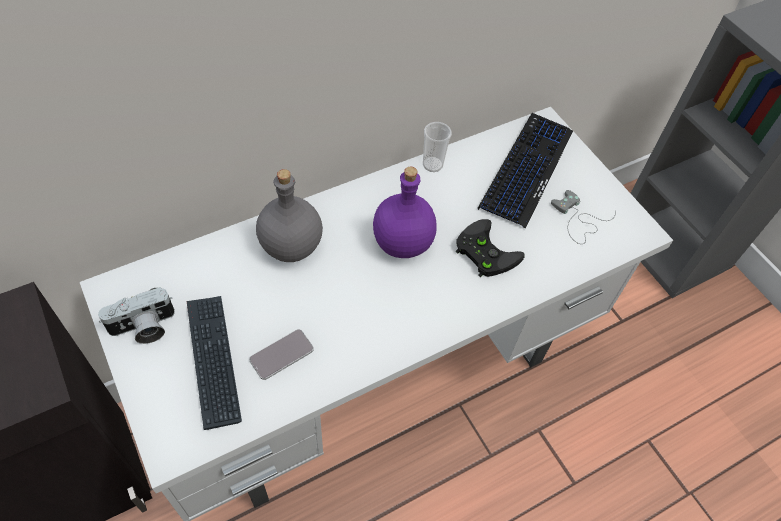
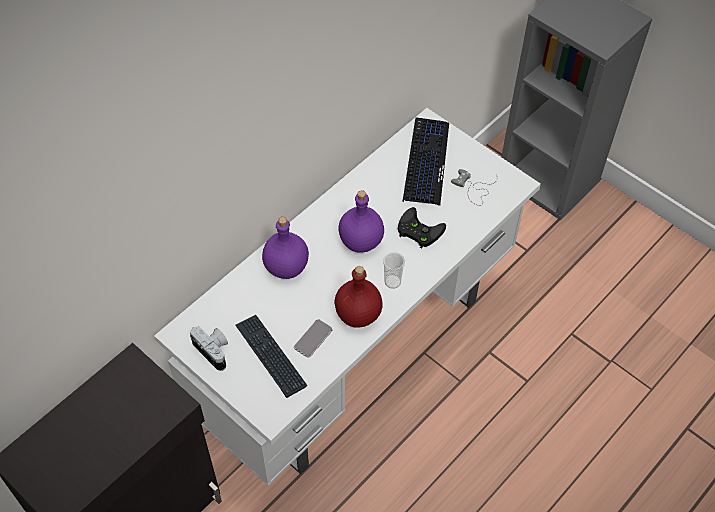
camera: 15 degrees left, 0 degrees up
(143, 328) = (214, 351): camera -> camera turned 90 degrees counterclockwise
(292, 246) = (287, 266): grey bottle -> purple bottle
(359, 341) = (359, 314): none -> red bottle
(432, 165) = (359, 178): cup -> cup (392, 282)

